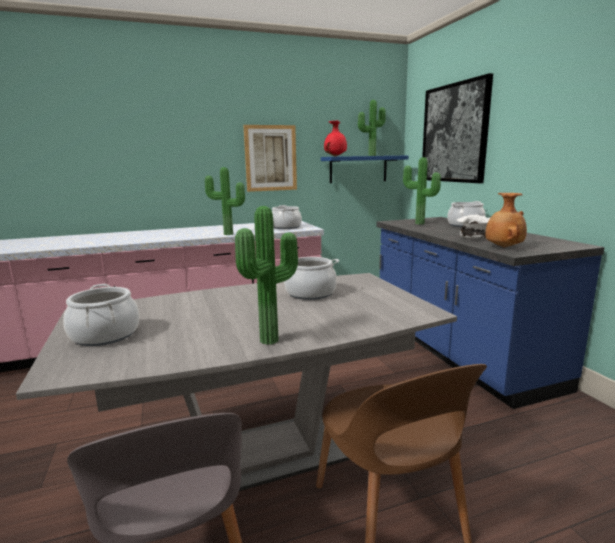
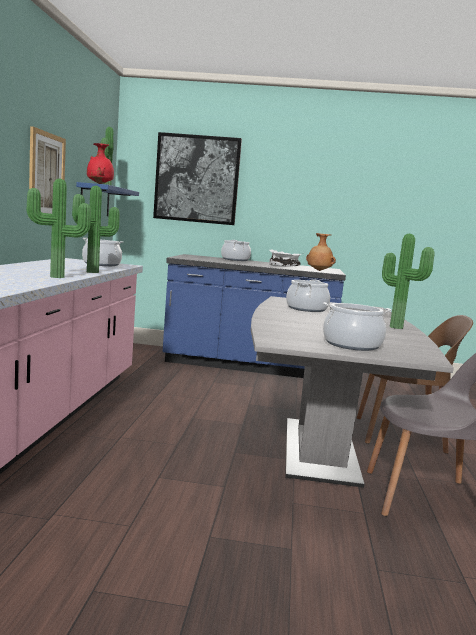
camera: 65 degrees left, 5 degrees down
(419, 224) = (206, 259): potted plant -> potted plant (57, 277)

